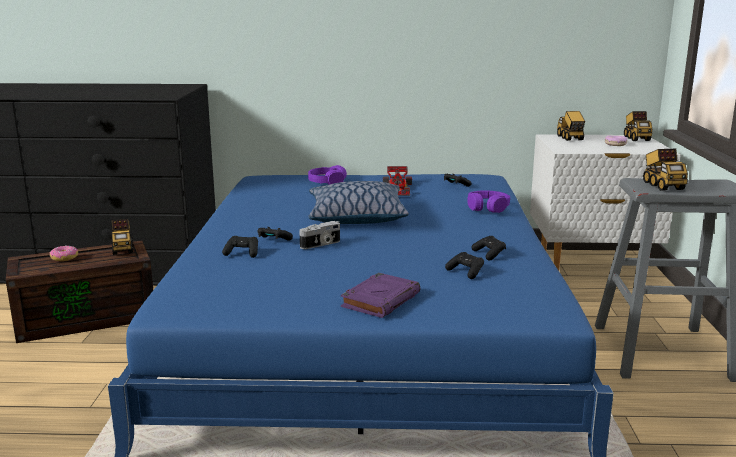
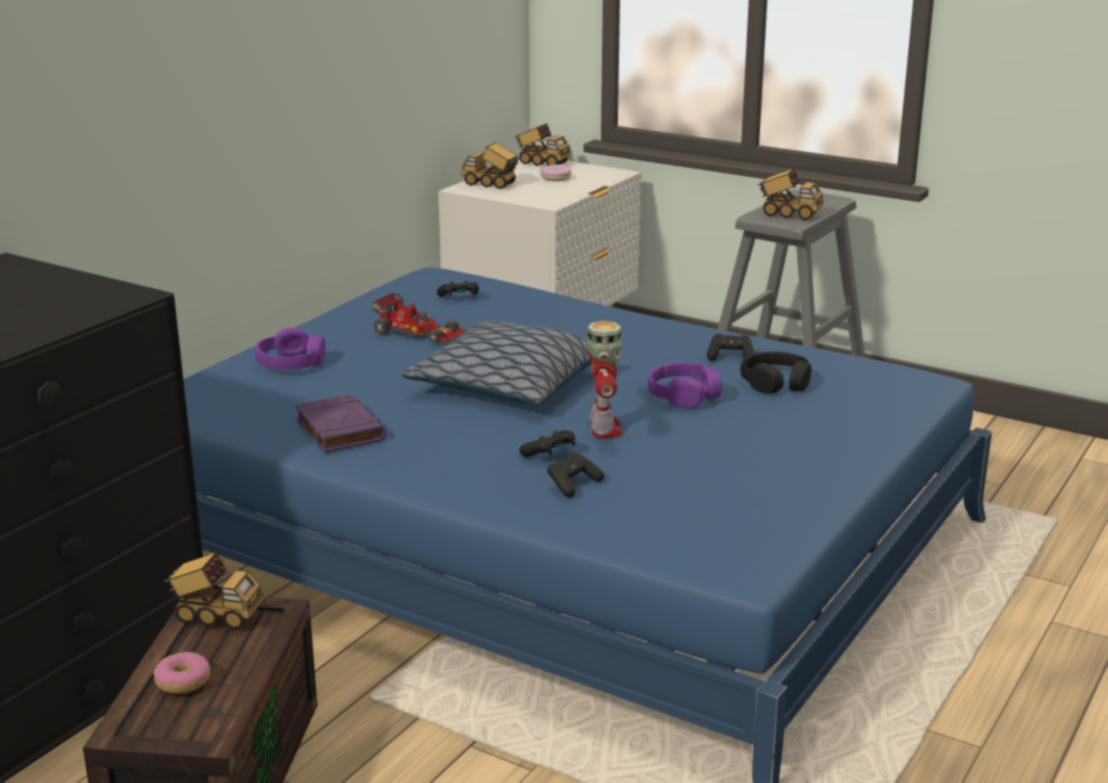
camera: 60 degrees left, 5 degrees up
(321, 245) = (604, 429): camera -> toy robot
(381, 300) = (820, 443): purple book -> purple book (339, 430)
(466, 272) = (775, 383): black game controller -> black headphones
(487, 208) = (572, 310): purple headphones -> purple headphones (683, 395)

